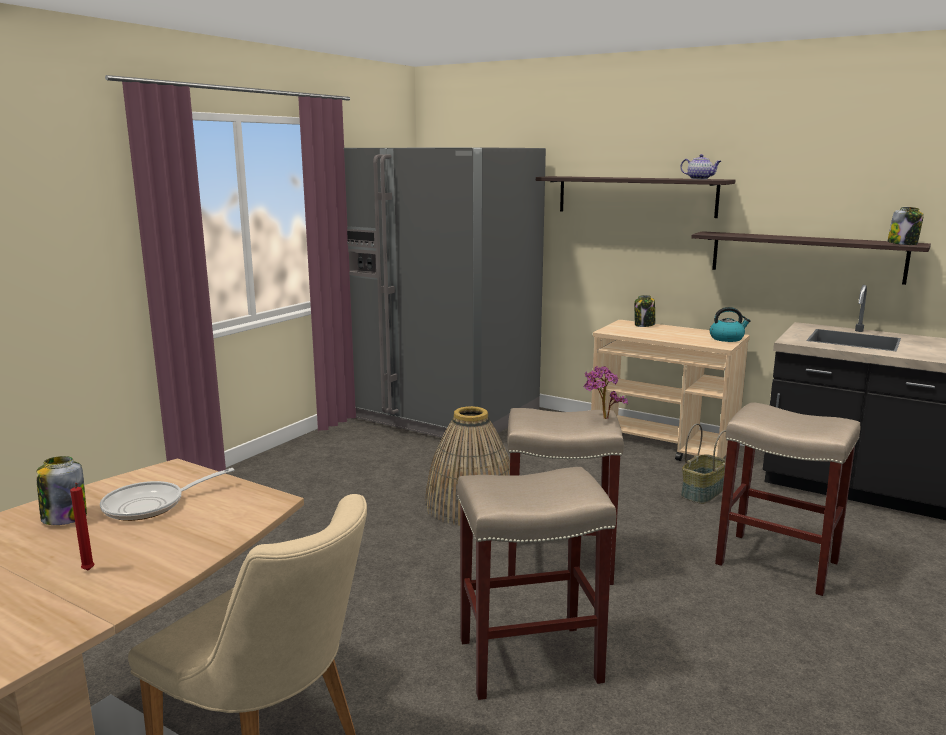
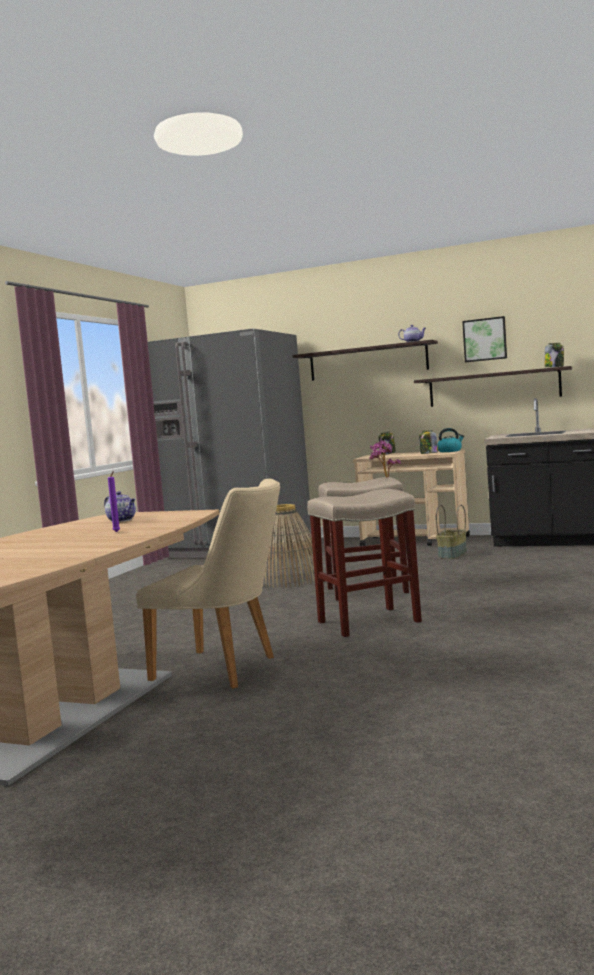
camera: 10 degrees left, 10 degrees down
(64, 518) = (70, 528): jar -> jar (428, 453)
(88, 571) = (117, 532): red candle -> purple candle
(151, 505) = (122, 520): frying pan -> teapot
(779, 563) = (514, 572): beige stool -> none
(804, 186) = (485, 339): none -> picture

